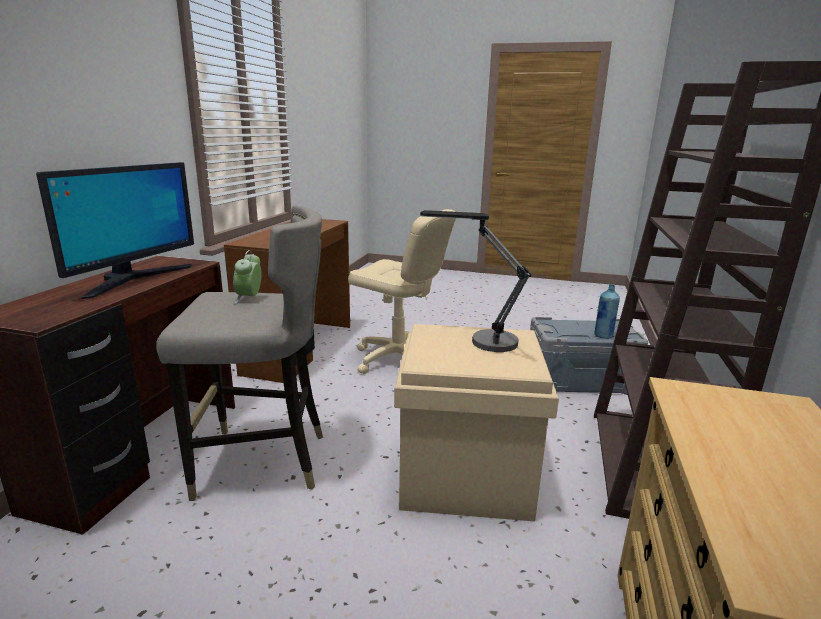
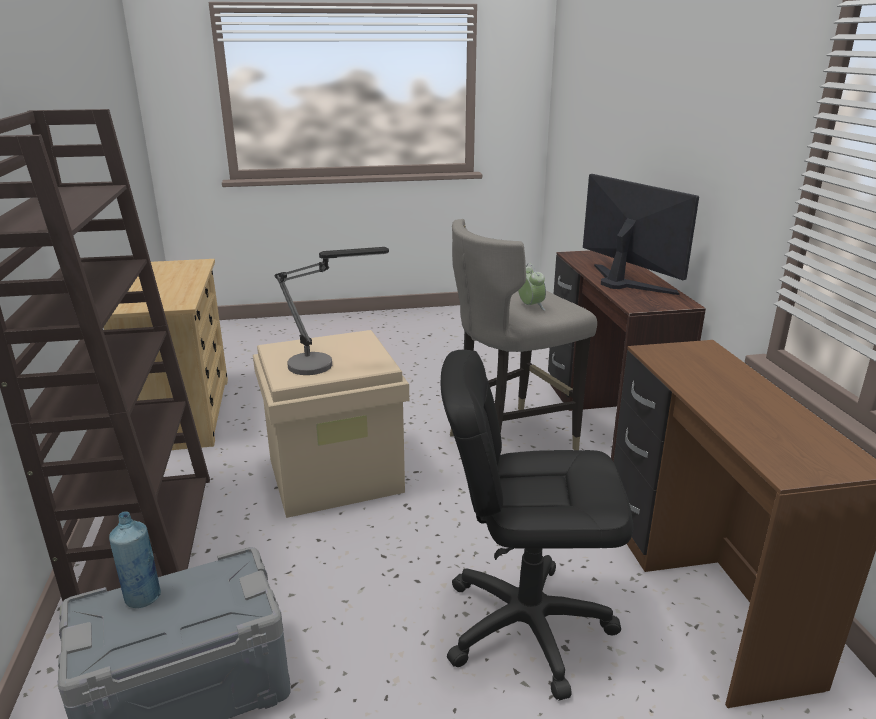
camera: 155 degrees right, 5 degrees up
(133, 279) = (624, 282): monitor -> monitor turned 150 degrees clockwise
(398, 360) = (526, 625): beige office chair -> black office chair

